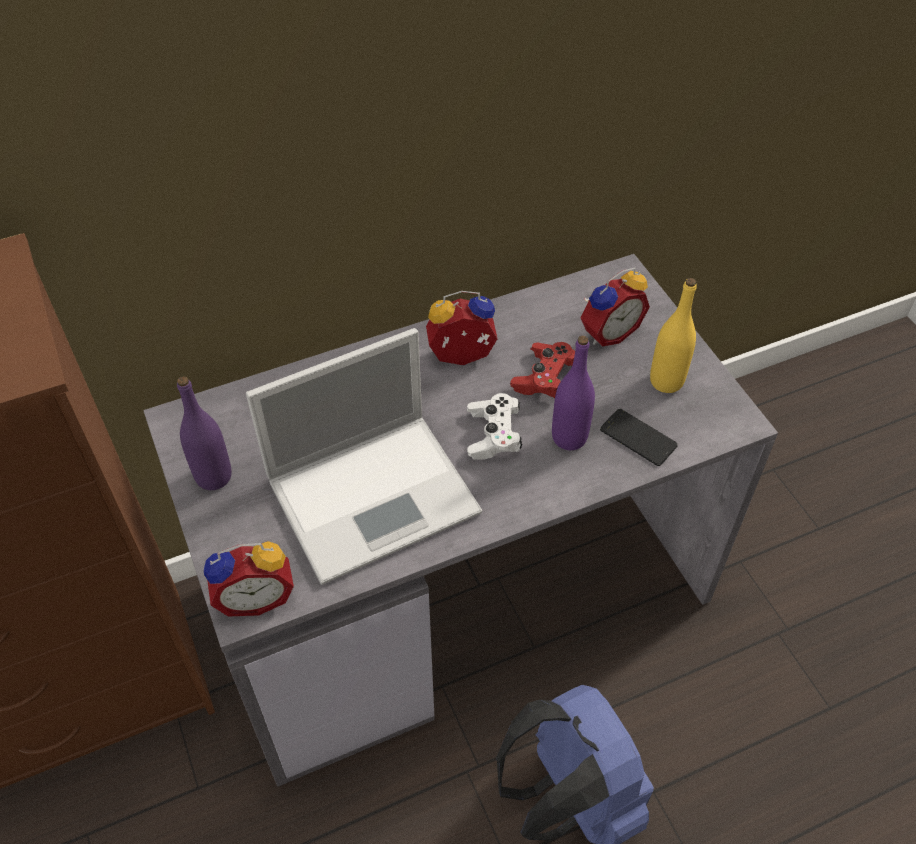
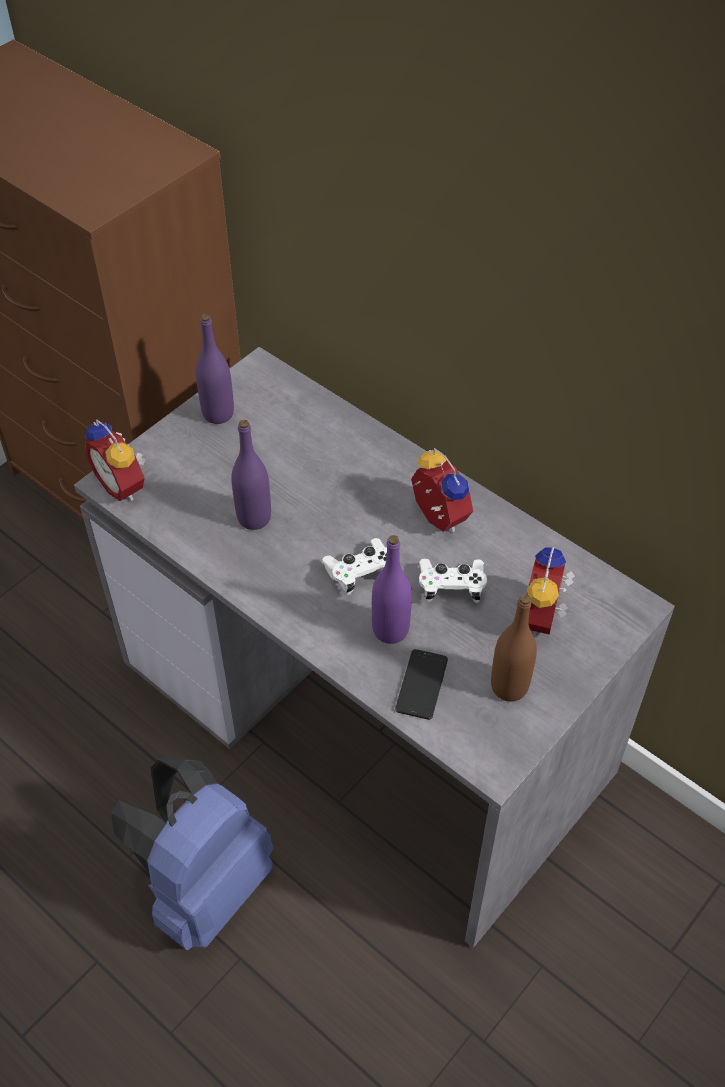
camera: 65 degrees right, 0 degrees up
(376, 494) = (254, 518): laptop -> purple bottle
(544, 378) = (451, 587): red game controller -> white game controller
(608, 332) = (544, 618): alarm clock -> alarm clock turned 75 degrees clockwise
(666, 381) = (509, 687): yellow bottle -> brown bottle

